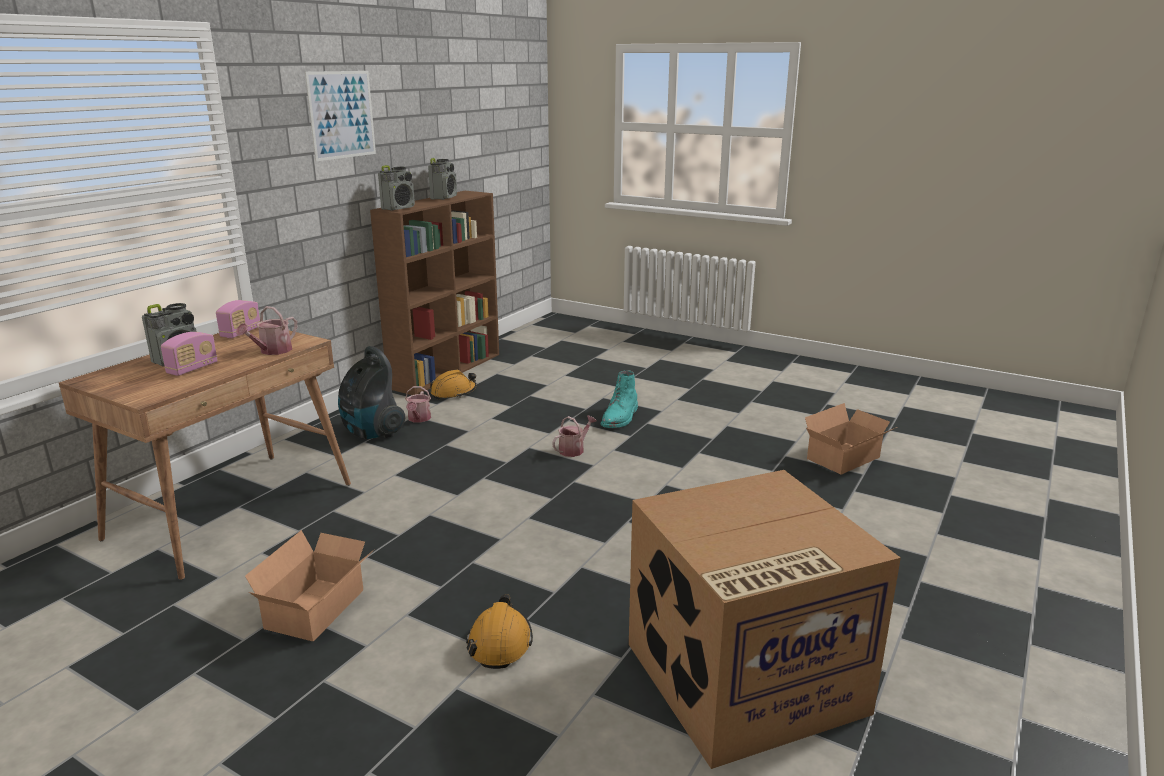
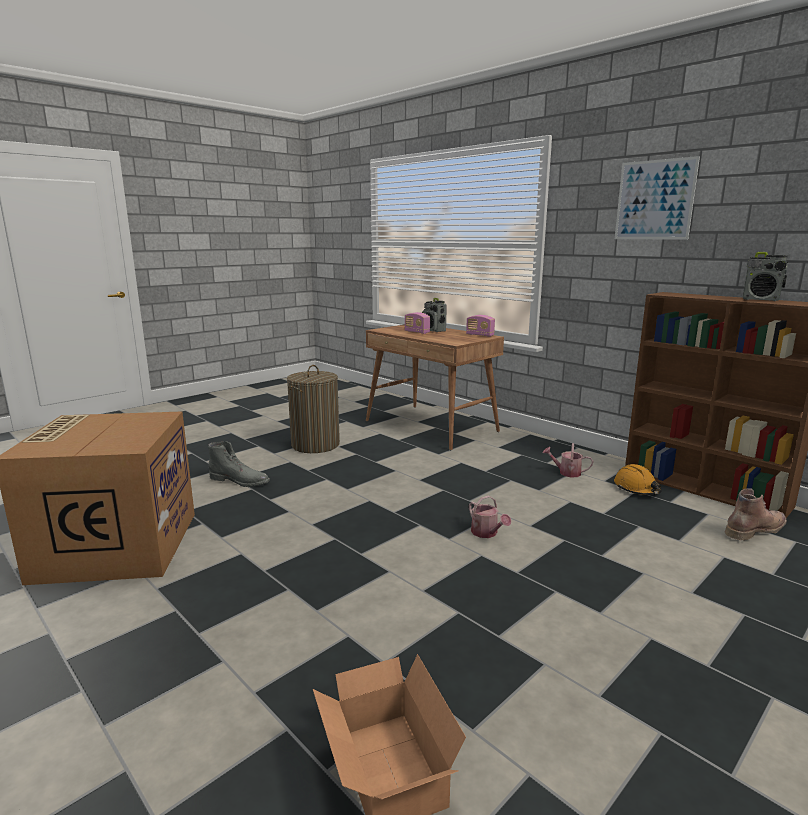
camera: 105 degrees right, 5 degrees down
(272, 351) = (438, 339): watering can -> none
(320, 608) = (315, 445): cardboard box -> laundry basket
(371, 432) = (538, 457): vacuum cleaner -> none
(398, 208) = (673, 294): radio -> none
(500, 642) = (240, 481): orange hard hat -> grey boot
(518, 363) = (754, 529): none -> brown boot
(620, 418) = (571, 574): turquoise boot -> none

